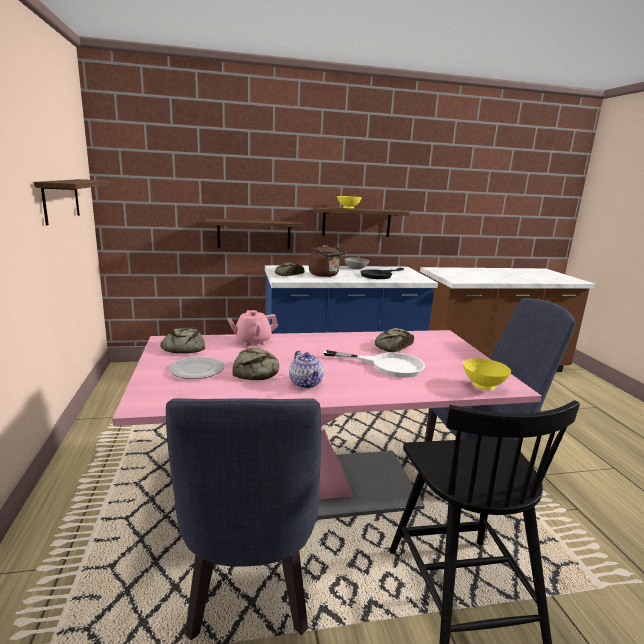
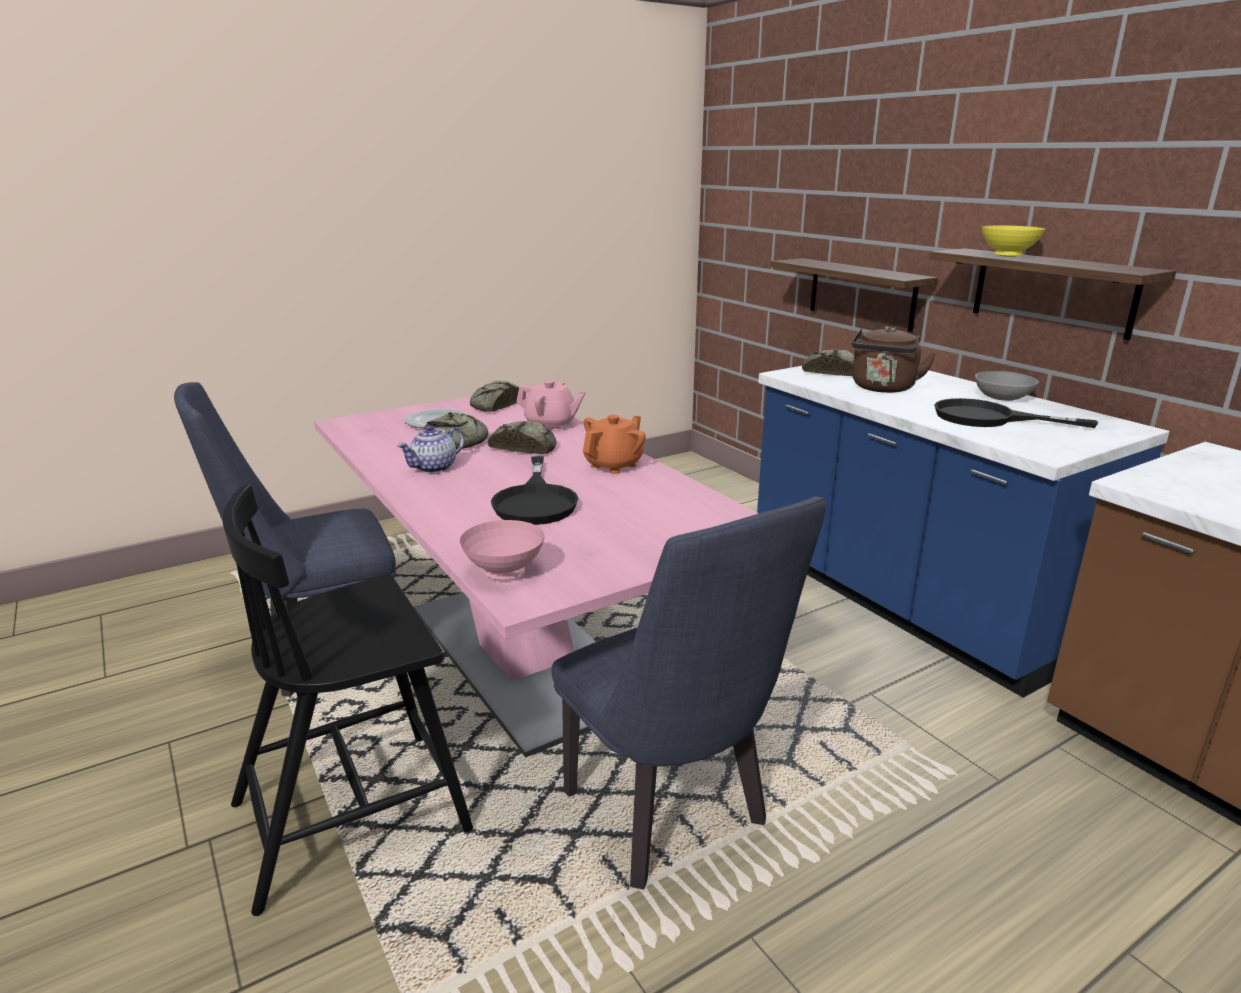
camera: 70 degrees right, 5 degrees up
(61, 200) = (586, 219): shelf -> none
(252, 341) = (551, 425): pink teapot -> pink teapot turned 150 degrees clockwise
(343, 341) = (614, 465): none -> orange teapot
(387, 365) = (536, 501): white frying pan -> black frying pan
(392, 346) = (629, 497): bread -> bread (524, 447)
(484, 387) = (504, 573): yellow bowl -> pink bowl

